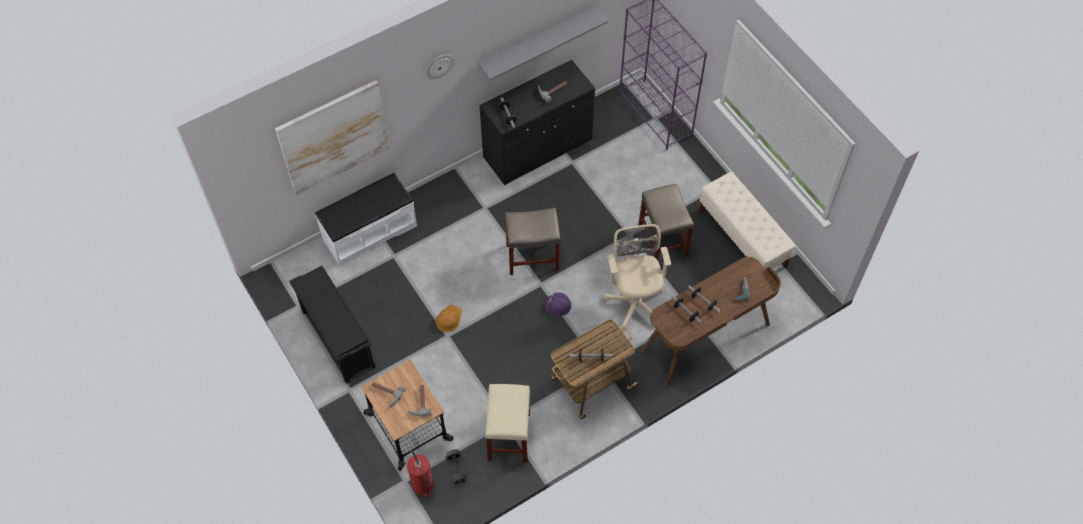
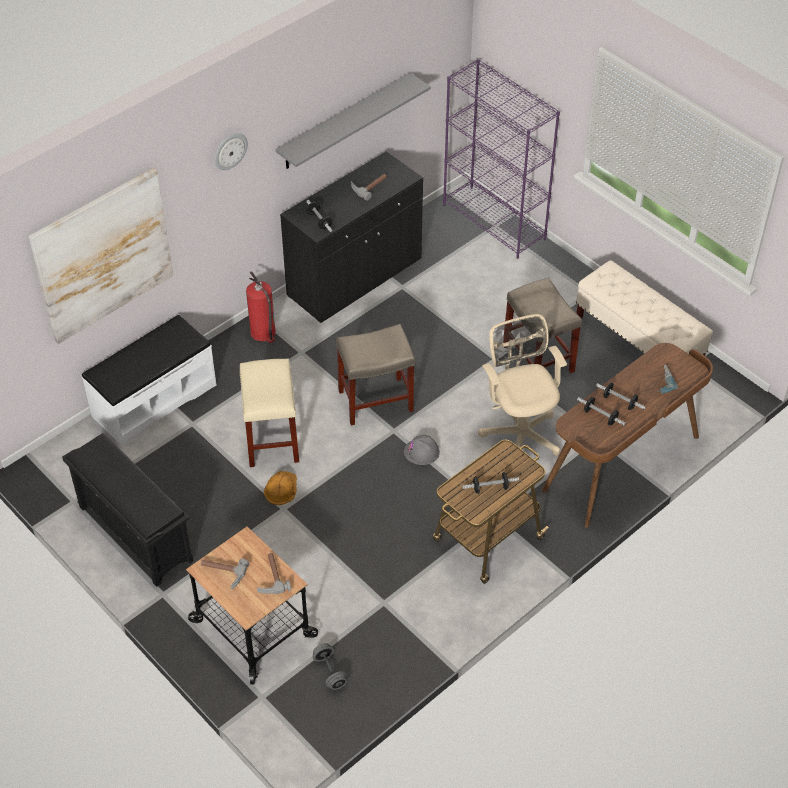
camera: 10 degrees left, 10 degrees down
(422, 485) = (287, 698): fire extinguisher -> fire extinguisher (263, 332)
(508, 435) = (392, 618): beige stool -> beige stool (271, 438)
(558, 305) = (421, 452): purple hard hat -> grey hard hat

